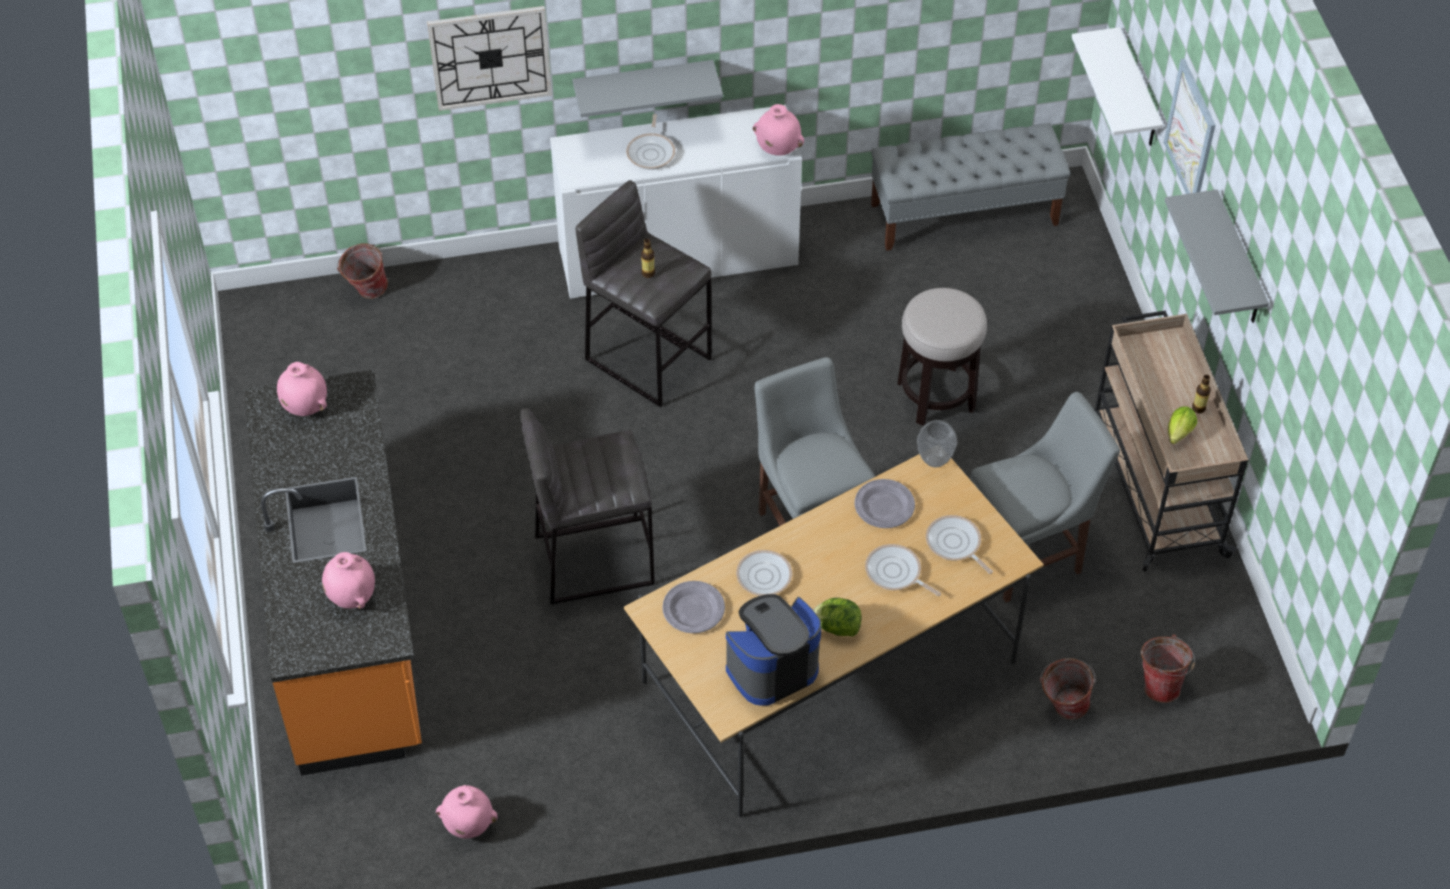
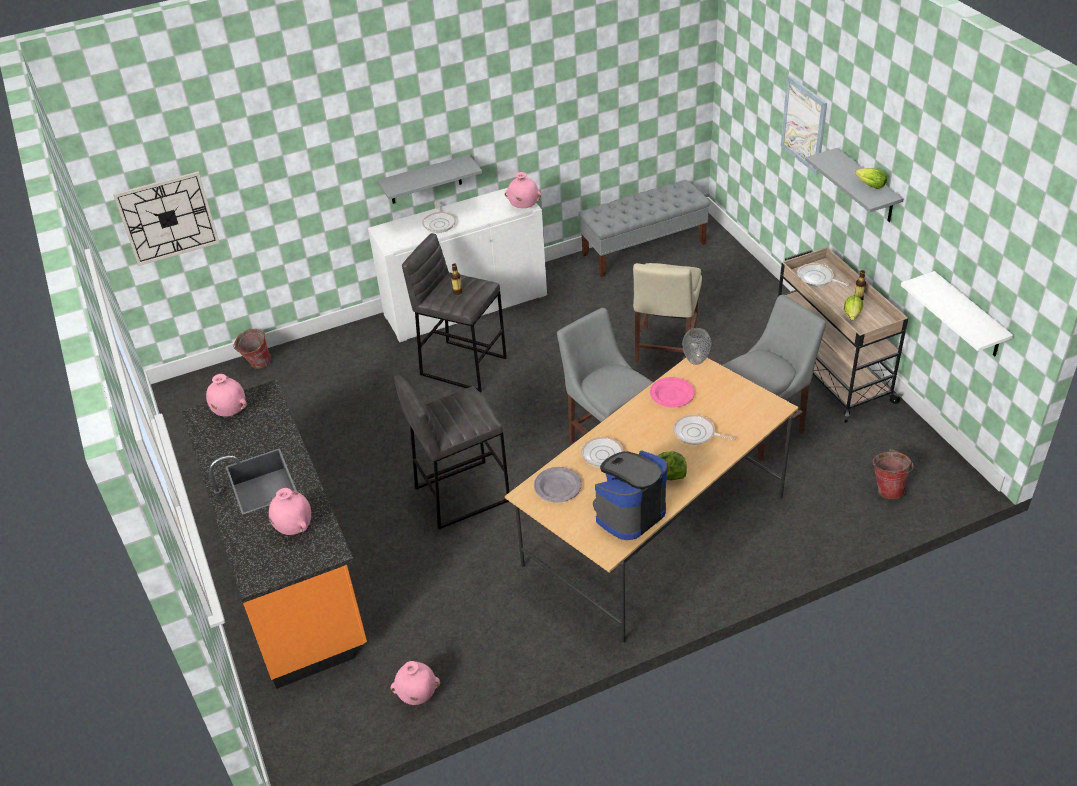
camera: 10 degrees left, 10 degrees down
(490, 57) = (318, 168): wall clock -> wall clock (167, 218)
(884, 506) = (672, 394): grey plate -> pink plate
(936, 396) = (664, 350): stool -> beige chair
(955, 544) = (731, 407): frying pan -> frying pan (817, 278)
(1062, 707) = (827, 518): bucket -> none
(1138, 91) = (749, 127): white shelf -> white shelf (969, 316)
(1231, 269) = (868, 185): none -> lettuce

